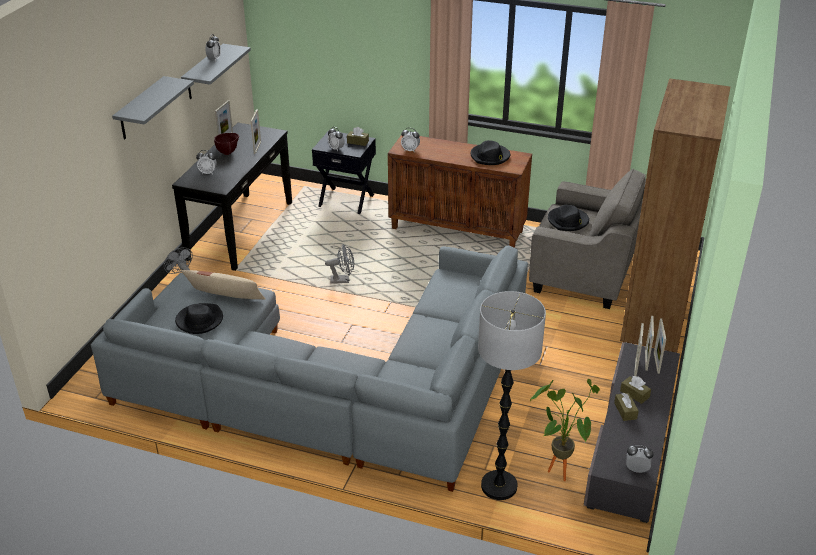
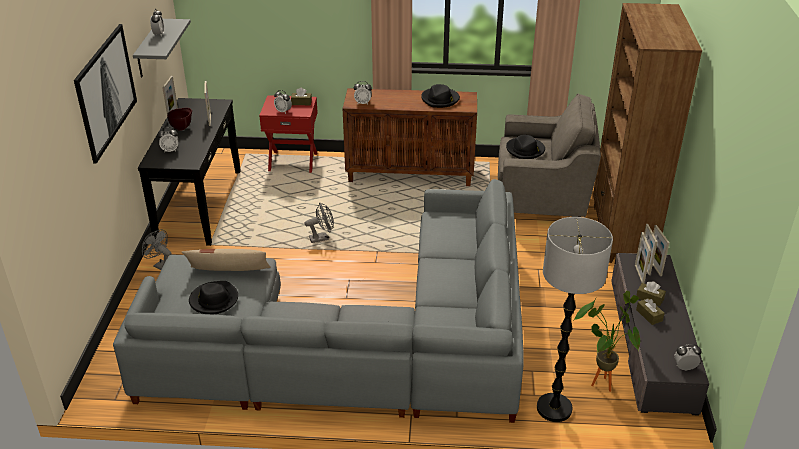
camera: 15 degrees left, 0 degrees up
(141, 109) = (106, 91): grey shelf -> picture
(346, 200) = (293, 161): black nightstand -> red nightstand

